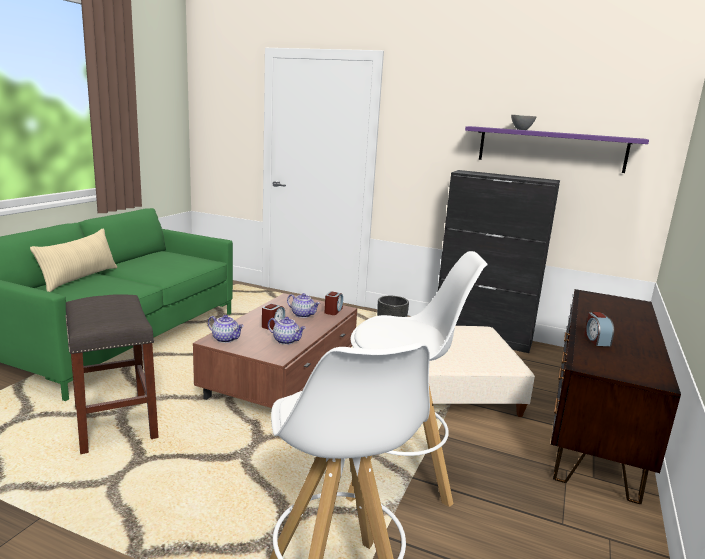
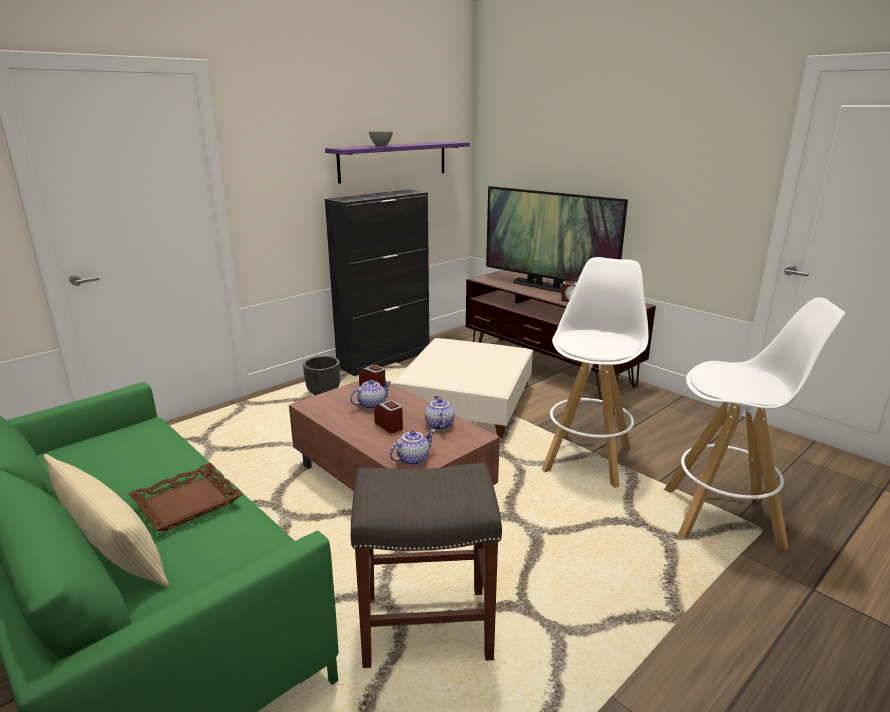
camera: 65 degrees left, 5 degrees up
(124, 282) = (187, 502): none -> brown tray
(286, 341) = (438, 425): teapot -> teapot turned 60 degrees counterclockwise
(623, 325) = (547, 287): none -> television

